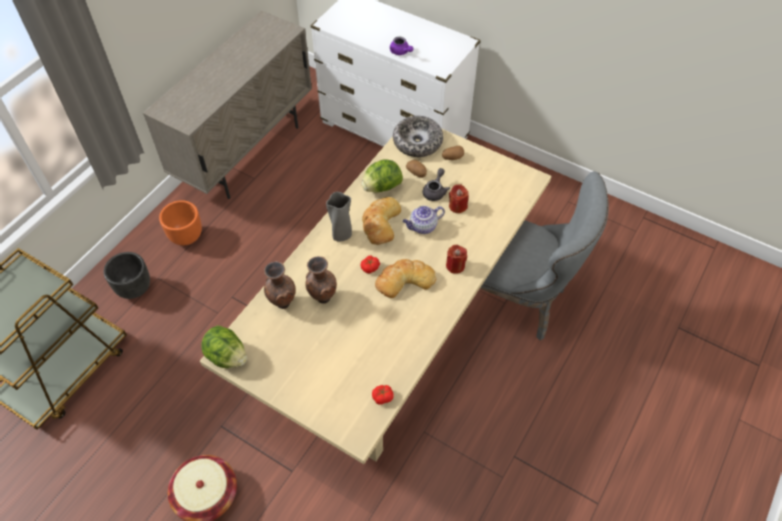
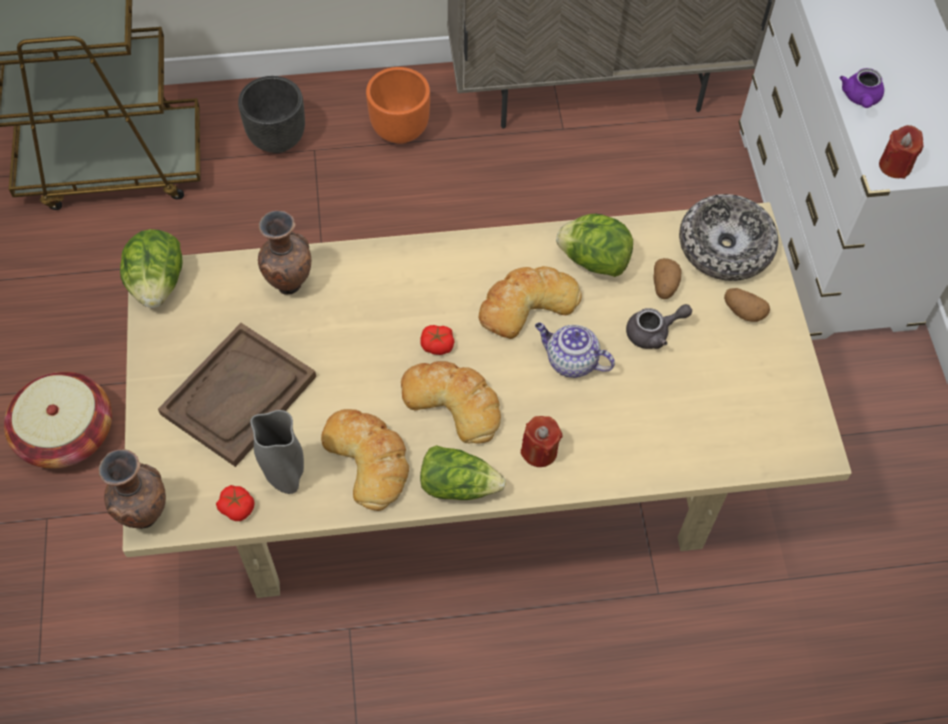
camera: 50 degrees right, 5 degrees up
(322, 297) = (336, 323): brown vase -> brown vase (144, 514)
(324, 360) = (239, 396): none -> brown tray
(341, 235) = (460, 272): grey vase -> grey vase (286, 479)
(404, 329) = (369, 459): none -> bread
(445, 304) = (458, 484): none -> lettuce
(457, 206) = (654, 381): red candle -> red candle (895, 166)
(517, 300) = (679, 609): grey chair -> none

